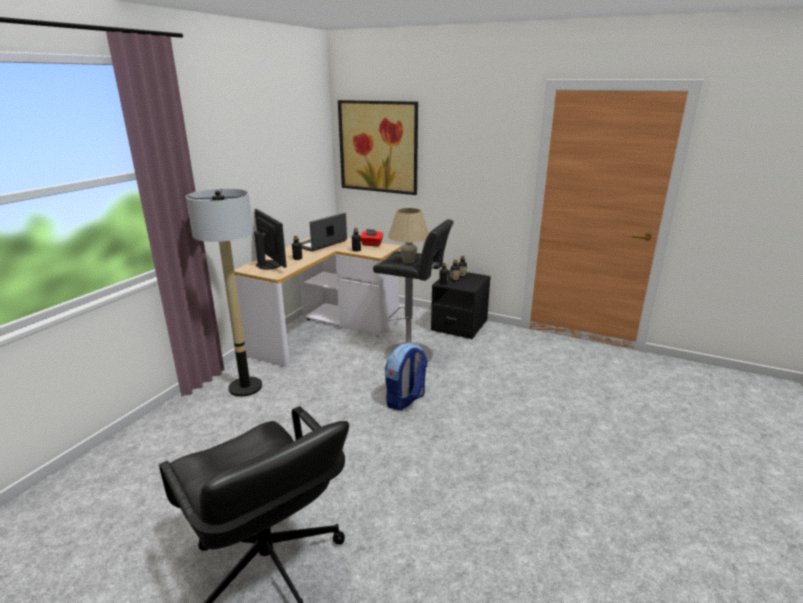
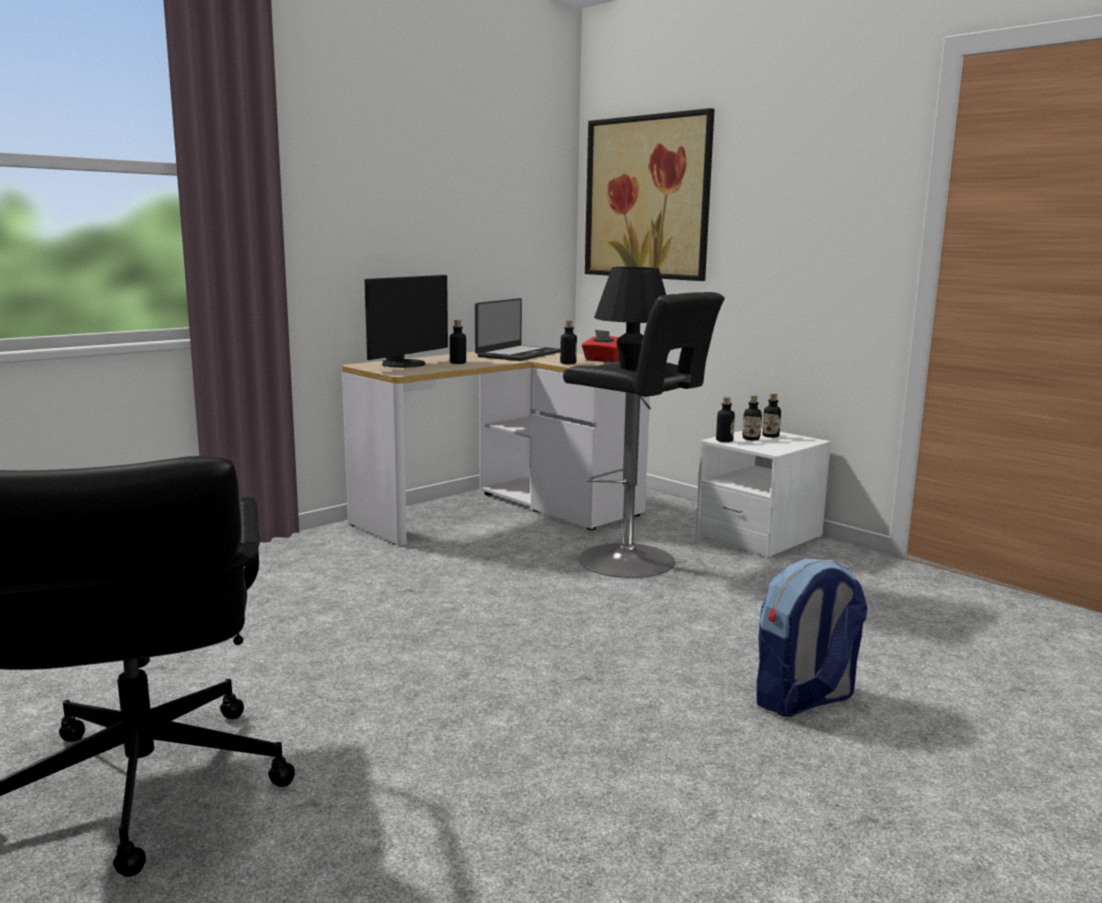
camera: 20 degrees right, 10 degrees down
(245, 387) = (315, 559): floor lamp -> none
(270, 265) = (405, 364): monitor -> monitor turned 45 degrees clockwise
(321, 243) = (518, 354): laptop -> laptop turned 150 degrees clockwise
(405, 400) = (570, 619): backpack -> backpack (804, 700)
(408, 261) = (631, 368): beige table lamp -> black table lamp
(459, 325) = (759, 536): black nightstand -> white nightstand

